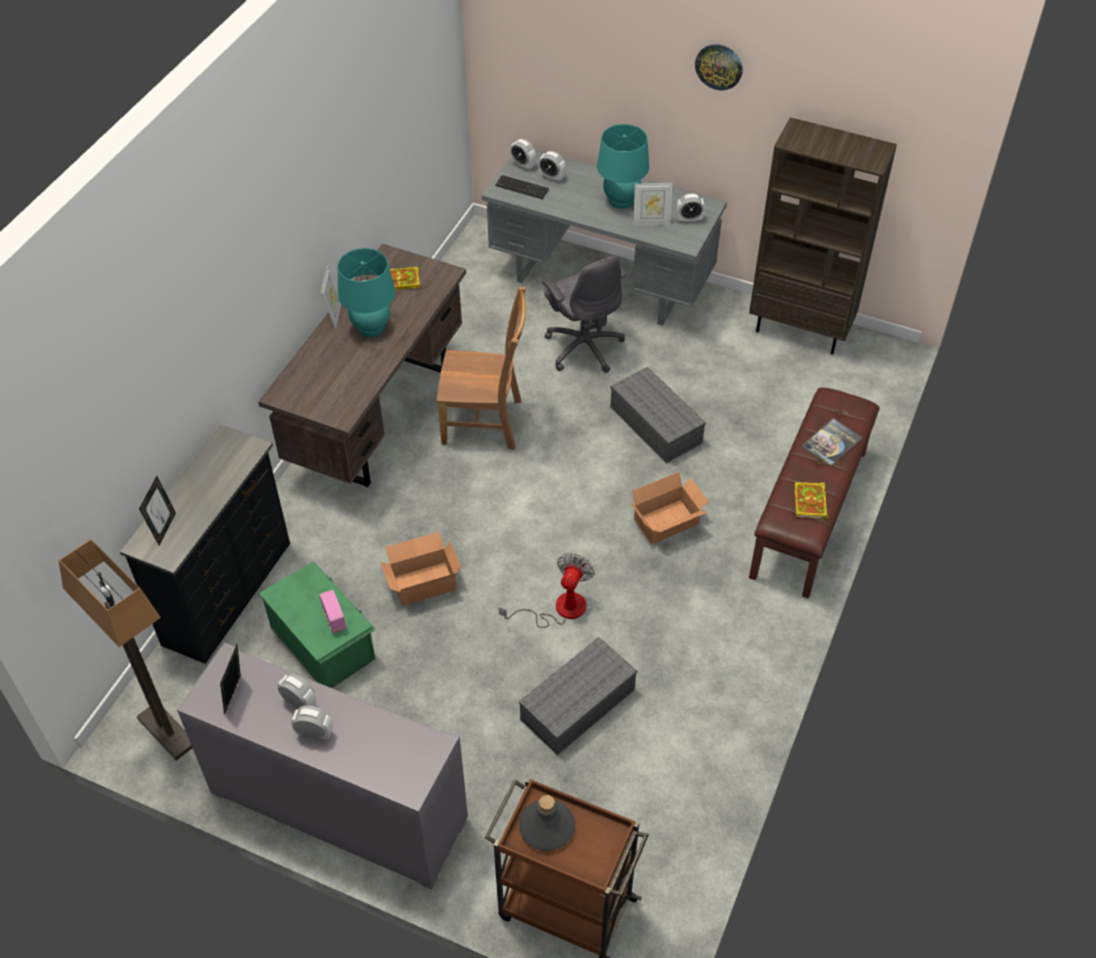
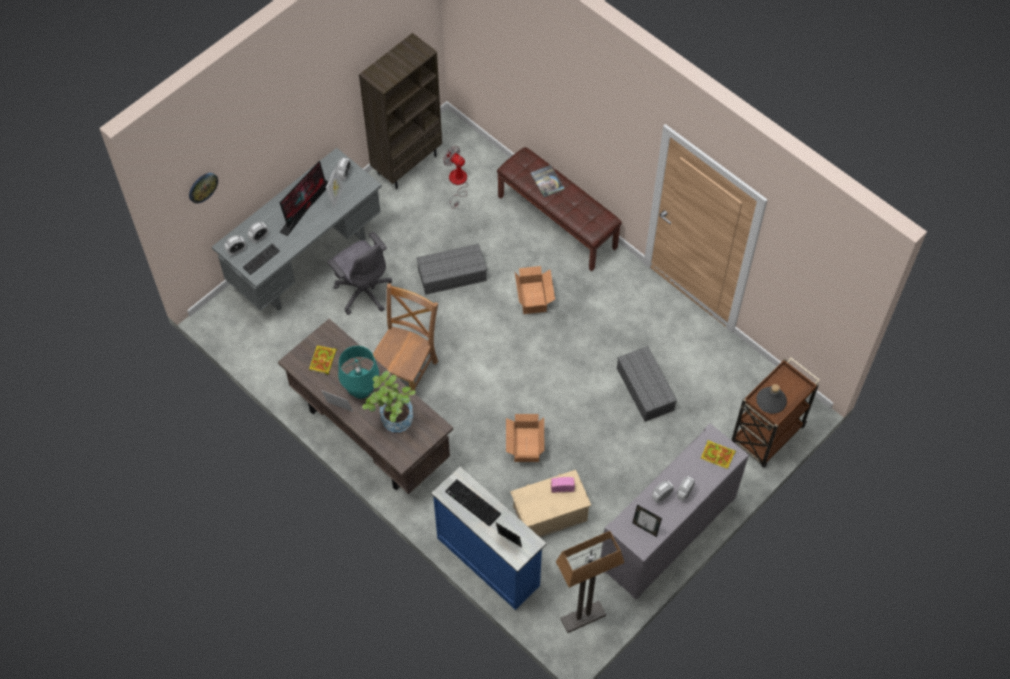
camera: 70 degrees left, 10 degrees up
(216, 471) = (471, 503): none -> keyboard
(230, 593) = (489, 560): black dresser -> blue dresser
(323, 642) = (549, 513): green storage box -> beige storage box
(334, 371) = (393, 422): none -> potted plant
(559, 609) = (575, 376): fan -> fan (457, 183)
(584, 347) = (363, 291): grey office chair -> grey office chair turned 60 degrees clockwise
(621, 200) = (305, 206): turquoise table lamp -> monitor
(719, 66) = (311, 89): wall clock -> wall clock (202, 187)
(811, 503) = (587, 210): book -> book (718, 455)

